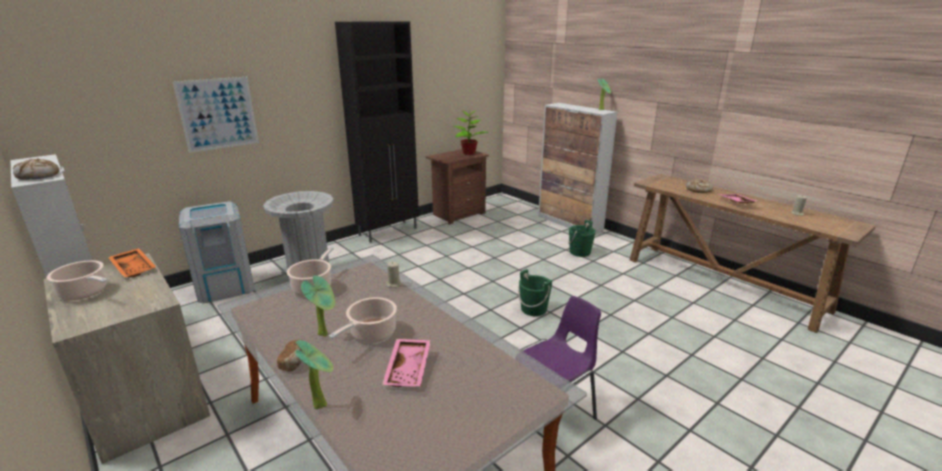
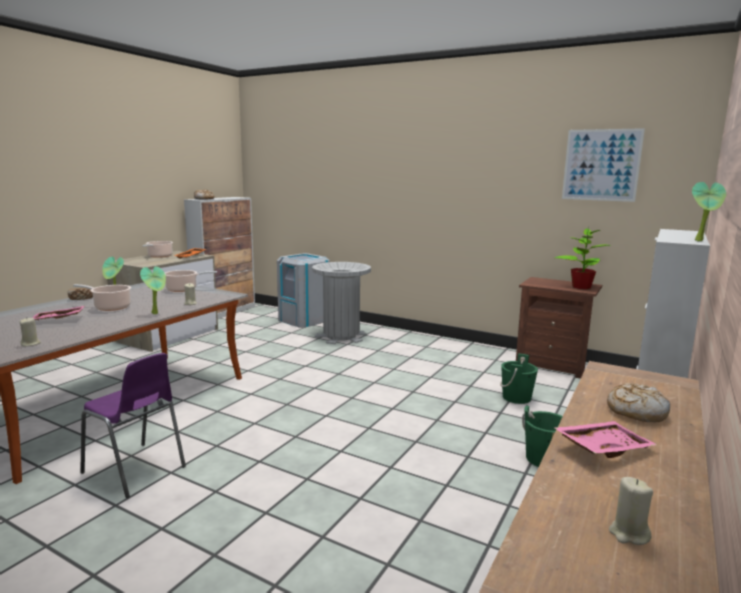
camera: 70 degrees right, 10 degrees down
(218, 114) = (341, 189): picture -> picture (601, 165)
(321, 404) = (31, 308): potted plant -> potted plant (156, 313)
(389, 231) = (457, 344): black cabinet -> none
(515, 375) = (30, 344): none -> beige candle
(533, 309) = (341, 440): green bucket -> green bucket (516, 397)

